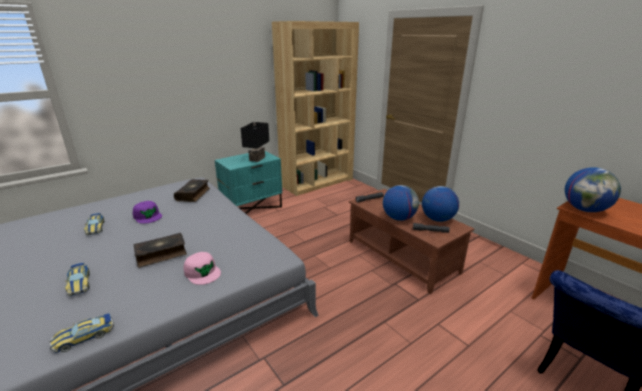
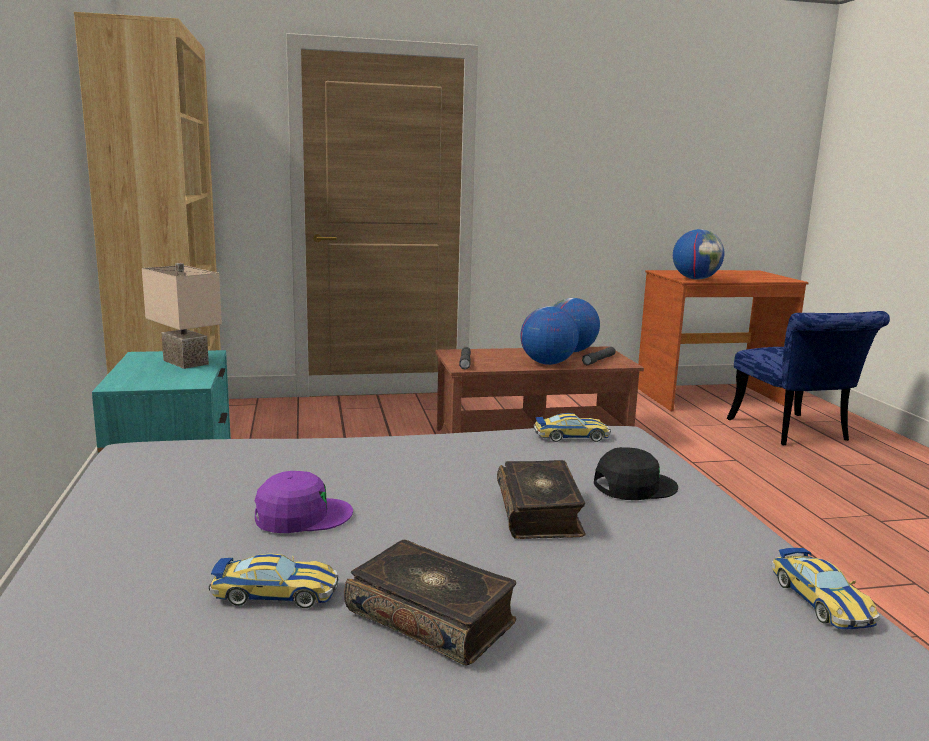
camera: 65 degrees left, 10 degrees down
(79, 283) = (613, 607): toy car -> toy car (571, 436)
(194, 194) = (244, 456): book -> book (432, 616)
(202, 272) = (634, 486): pink cap -> black cap
(258, 159) = (188, 362): black table lamp -> beige table lamp

